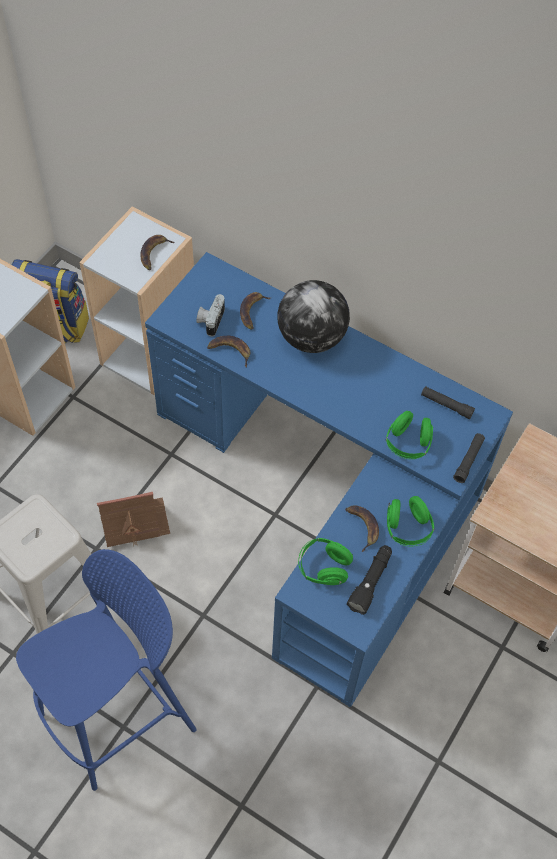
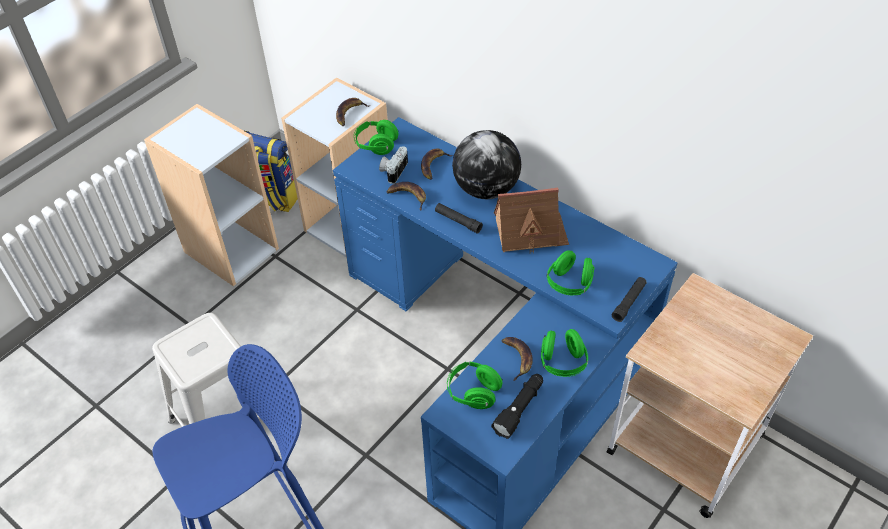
camera: 10 degrees right, 10 degrees down
(134, 522) = (313, 366): toy house -> toy house (530, 232)
(187, 289) = (376, 145): none -> green headphones
(446, 405) = (611, 252): black flashlight -> black flashlight (458, 221)

